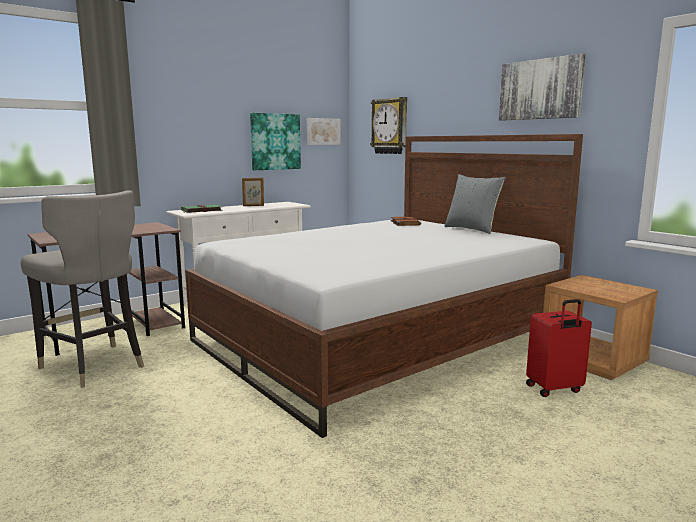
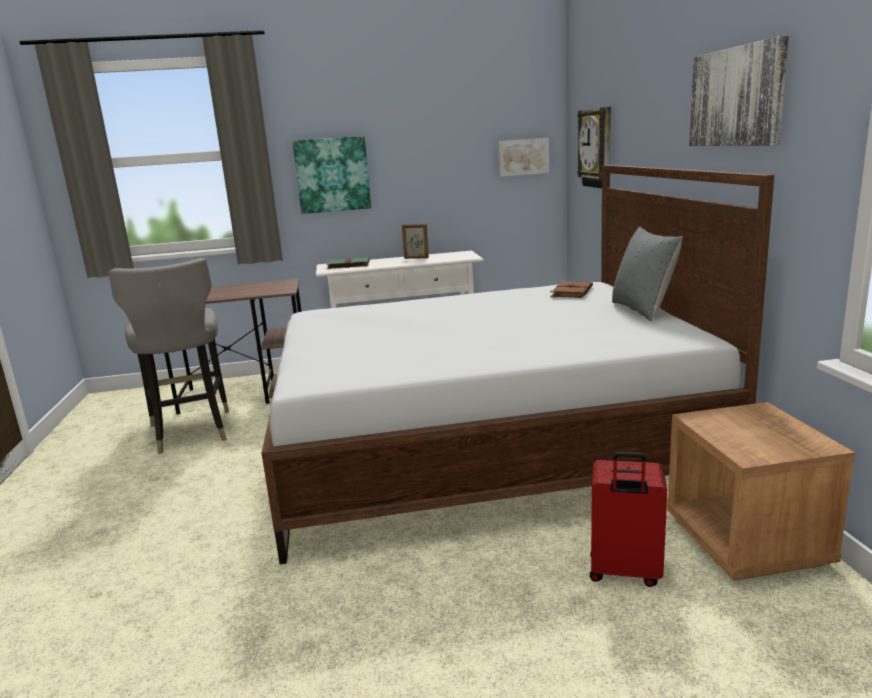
camera: 30 degrees right, 5 degrees up
(275, 141) = (452, 176): picture -> picture (332, 175)

